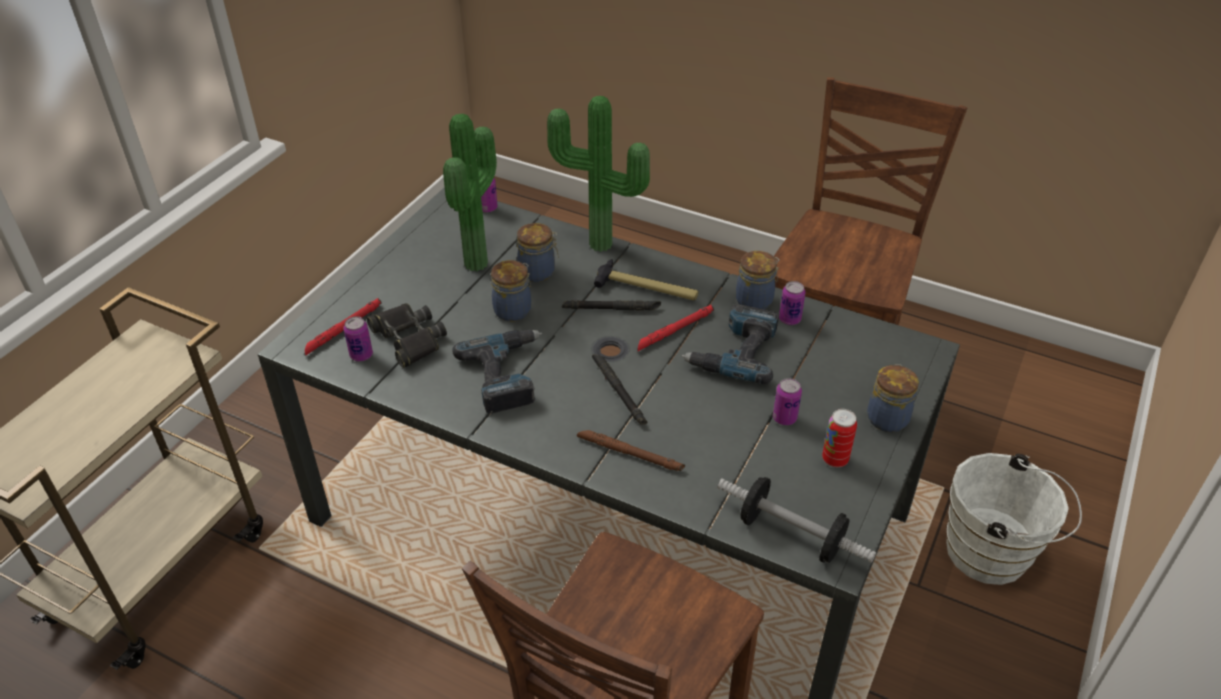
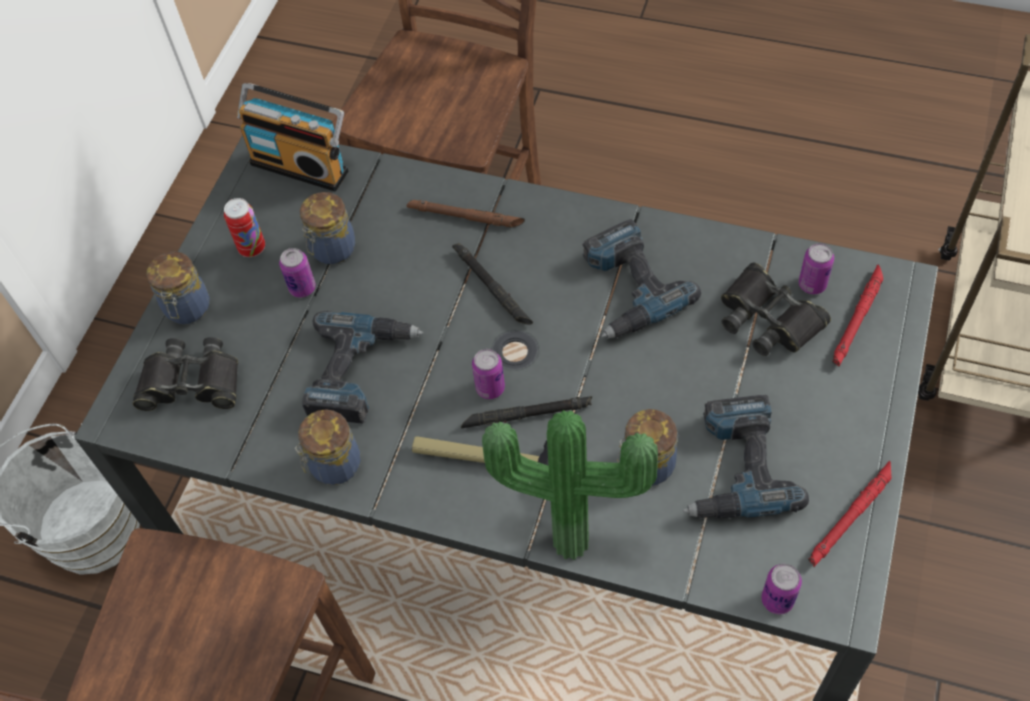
camera: 175 degrees right, 15 degrees up
(480, 264) = (734, 467): potted plant -> power drill
(514, 310) = (655, 389): jar -> jar (332, 250)
(674, 331) = (438, 391): red flashlight -> red flashlight (851, 516)
(789, 319) = (288, 439): can -> can (490, 388)
(791, 535) = (302, 164): dumbbell -> radio
(872, 364) = (191, 382): none -> black binoculars

